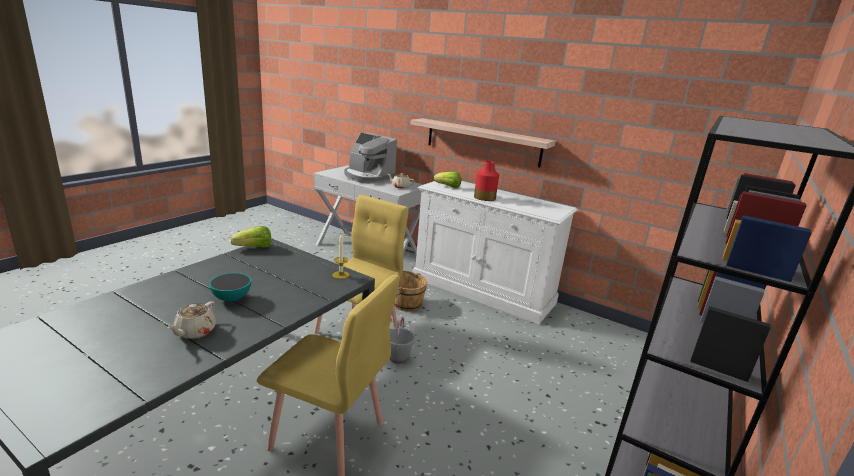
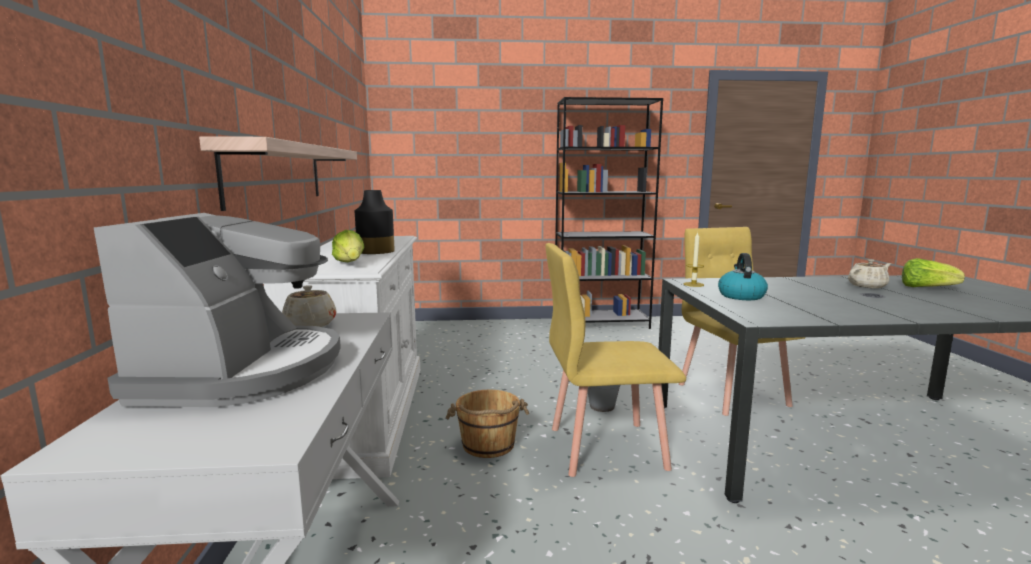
camera: 125 degrees left, 10 degrees down
(231, 298) = (830, 292): bowl -> none
(254, 248) = (783, 320): lettuce -> lettuce (926, 288)
(294, 268) = (741, 296): none -> kettle
(484, 197) = (376, 251): red vase -> black vase

